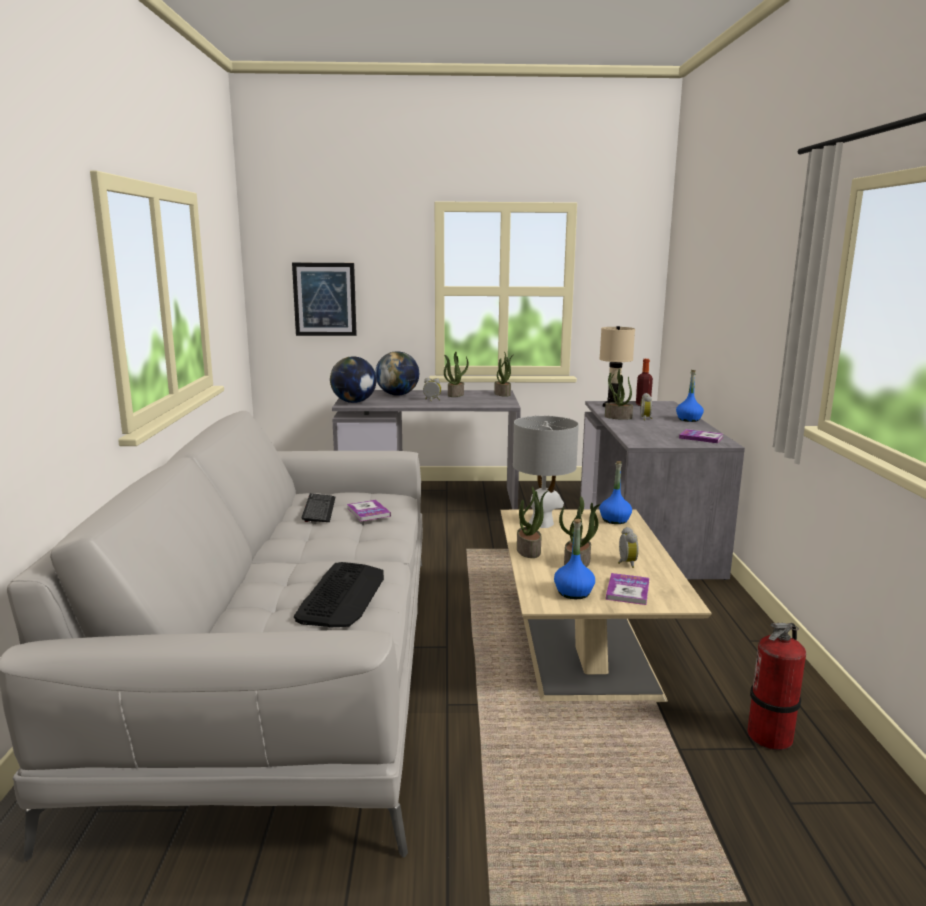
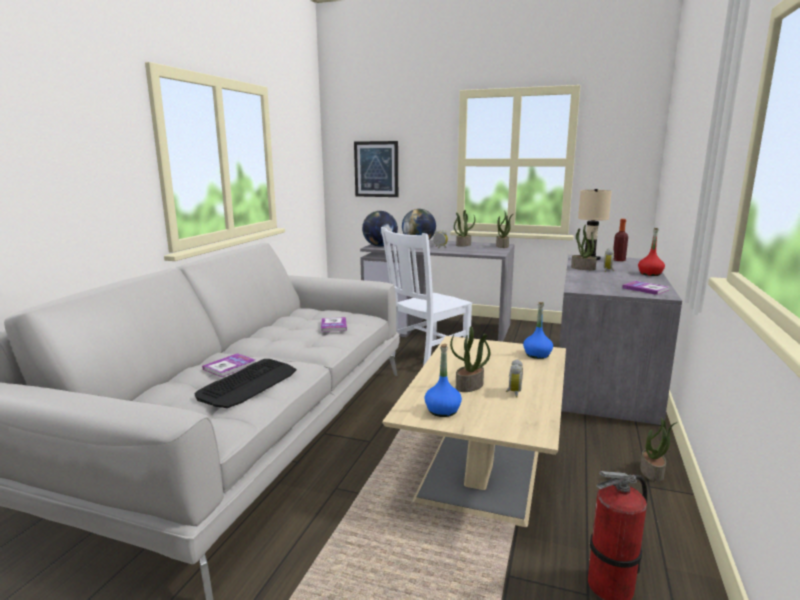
camera: 20 degrees right, 0 degrees up
(319, 509) = (300, 320): keyboard -> none
(440, 538) = (426, 357): none -> white chair
(529, 551) = (437, 371): potted plant -> potted plant (652, 472)
(542, 523) = (470, 350): grey table lamp -> none
(627, 590) = (493, 416): book -> book (230, 366)
(688, 419) = (650, 274): blue bottle -> red bottle

